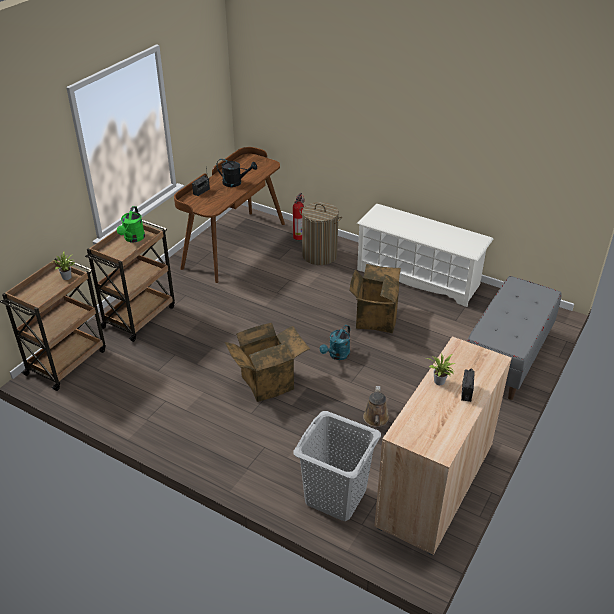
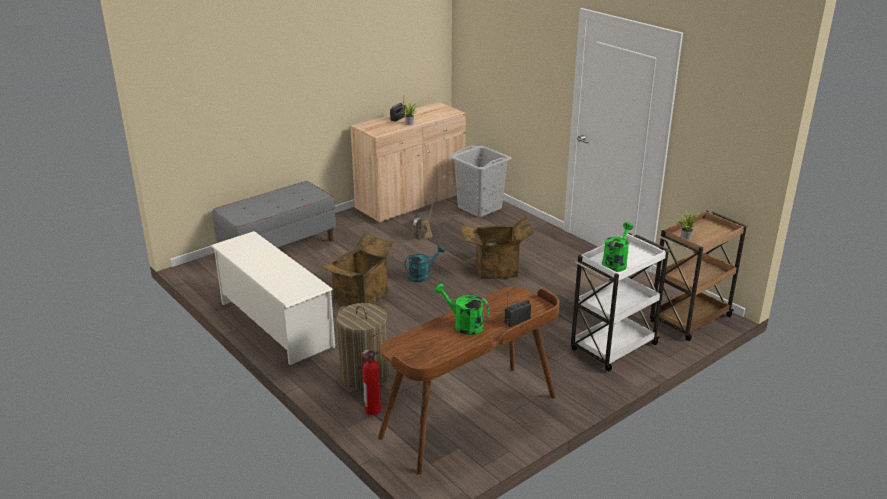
camera: 160 degrees left, 10 degrees down
(140, 316) = (612, 348): brown cart -> white cart
(235, 183) = (463, 325): black watering can -> green watering can

